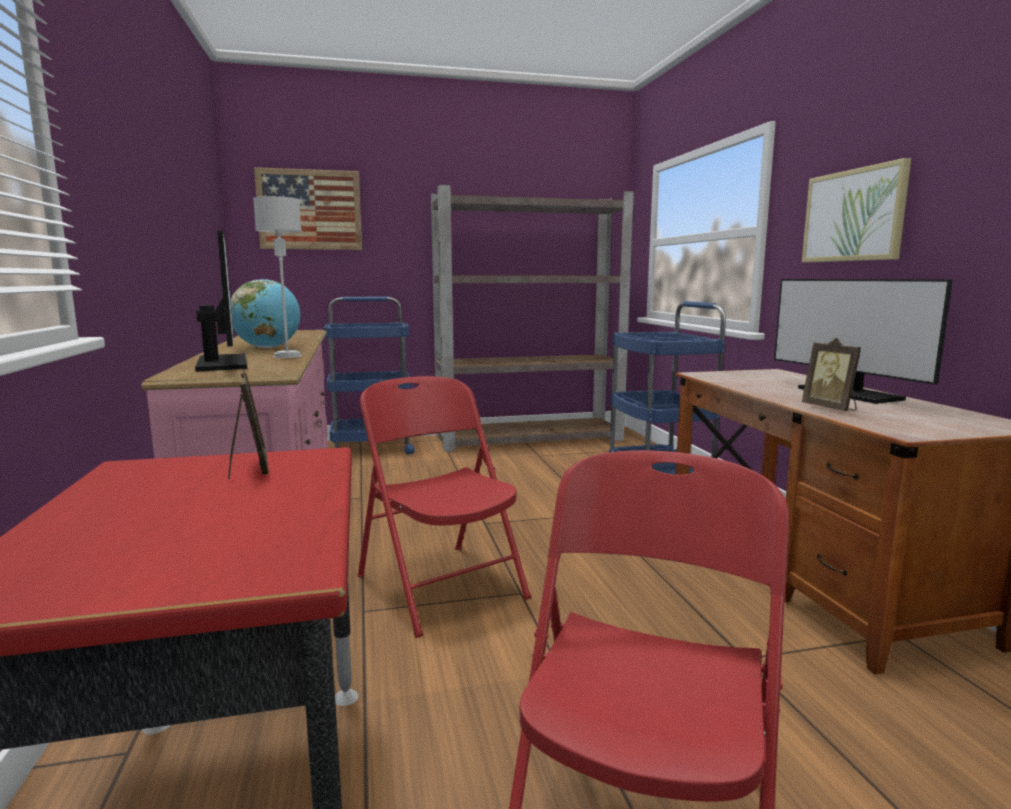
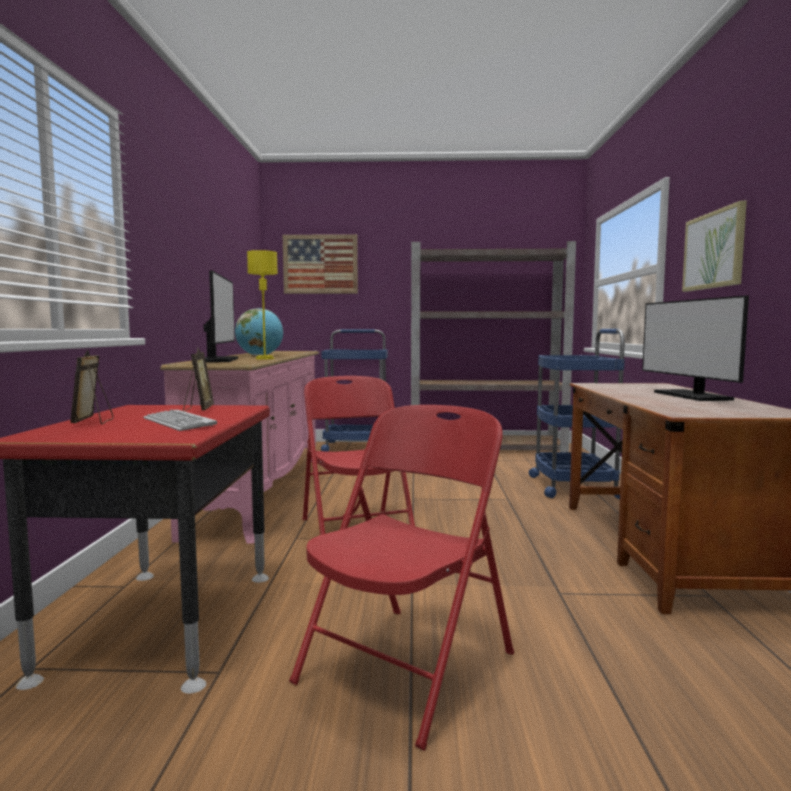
camera: 15 degrees right, 5 degrees down
(247, 513) = (178, 422): none -> keyboard
(287, 356) = (264, 359): grey table lamp -> yellow table lamp
(830, 408) = (652, 402): picture frame -> picture frame (94, 422)

